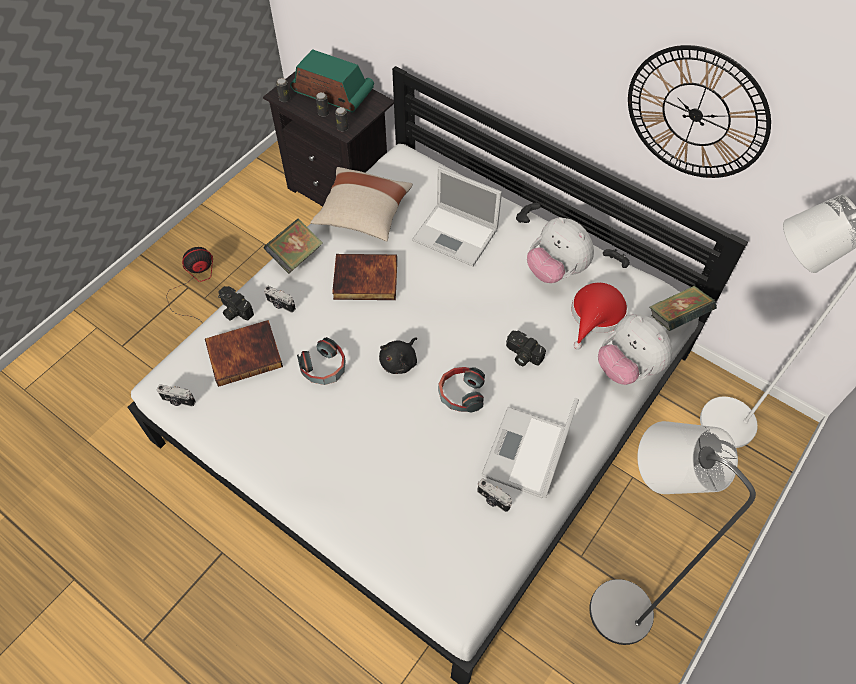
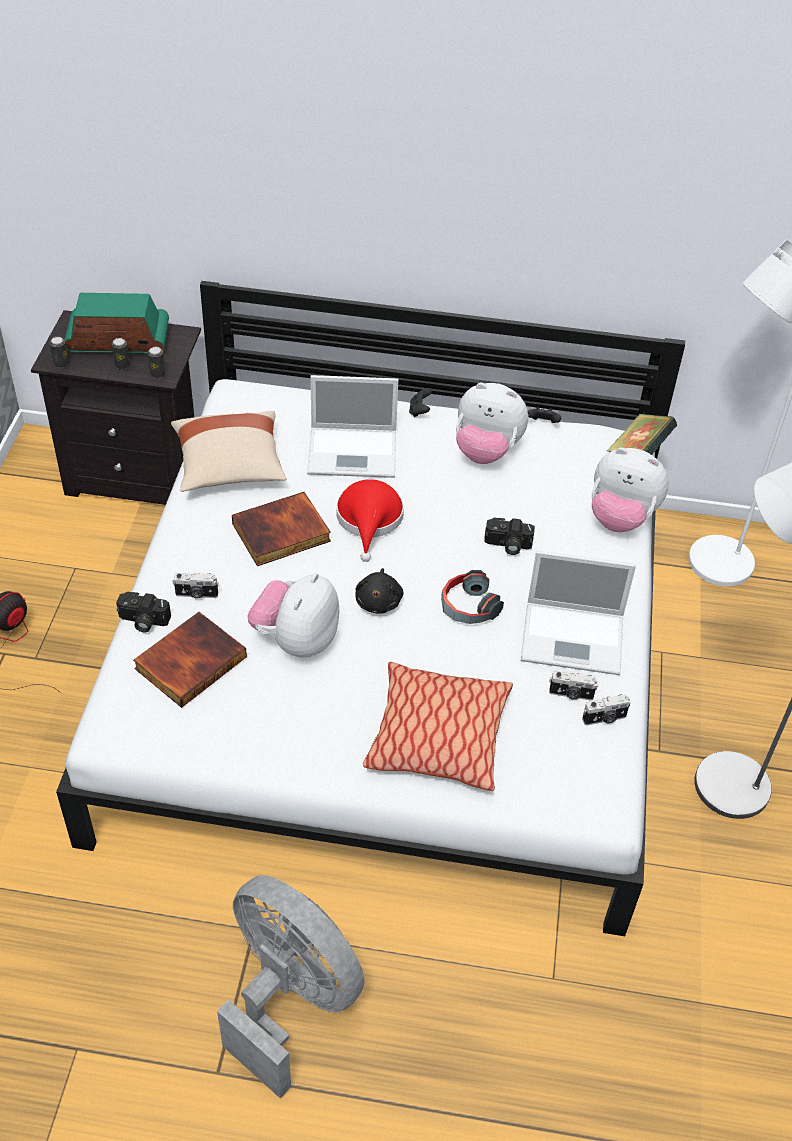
camera: 30 degrees left, 10 degrees down
(178, 401) = (141, 742): camera -> camera (605, 719)
(215, 612) = (289, 997): none -> grey fan
(296, 256) = (179, 537): book -> none
(324, 368) = (296, 640): headphones -> plush toy
(374, 488) = (437, 736): none -> pillow
(525, 454) = (574, 638): laptop -> laptop turned 75 degrees counterclockwise
(596, 315) = (557, 479): red hat -> red hat (369, 520)
(696, 114) = (597, 219): wall clock -> none

